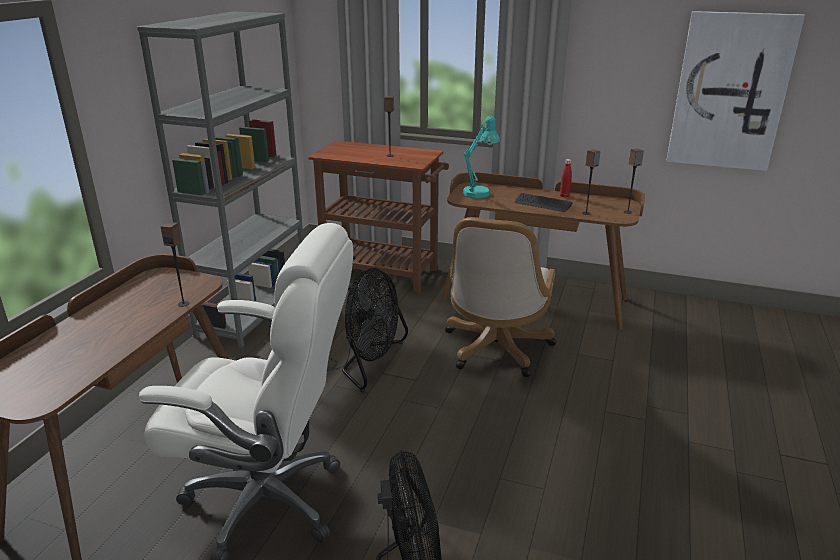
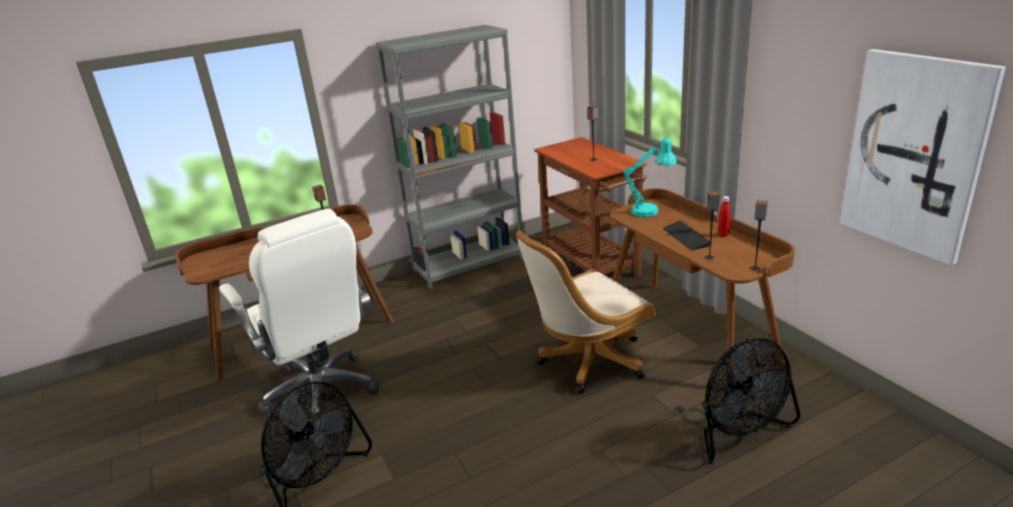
camera: 45 degrees right, 0 degrees up
(364, 364) = (483, 331): black fan -> black fan (733, 433)

